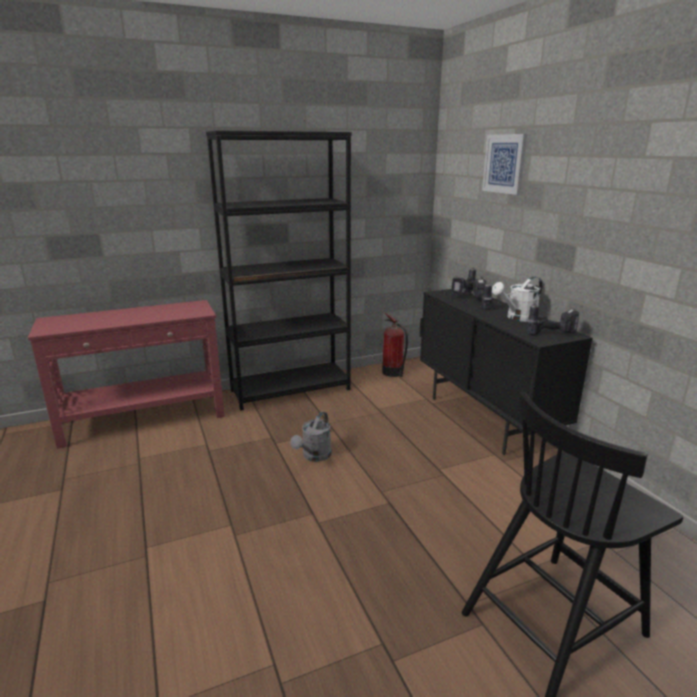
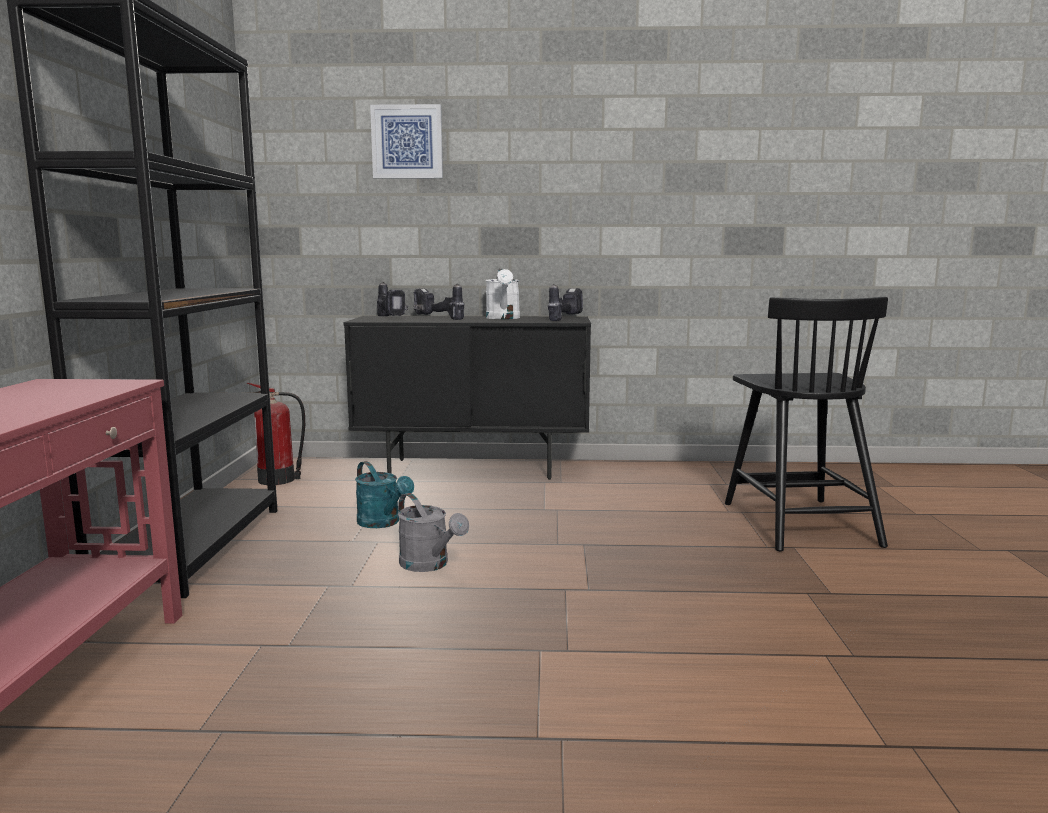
camera: 65 degrees left, 10 degrees down
(360, 423) = (383, 523): none -> turquoise watering can

